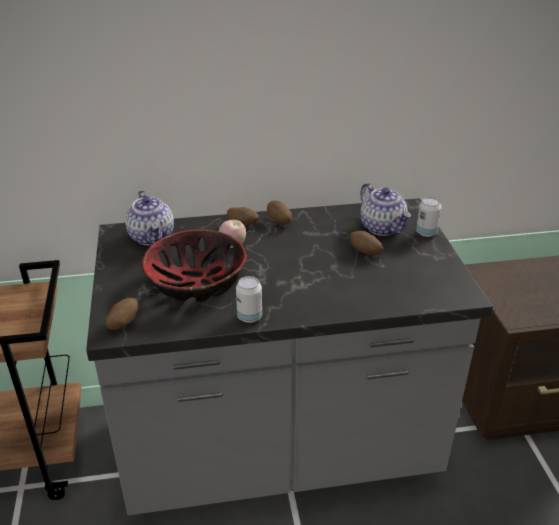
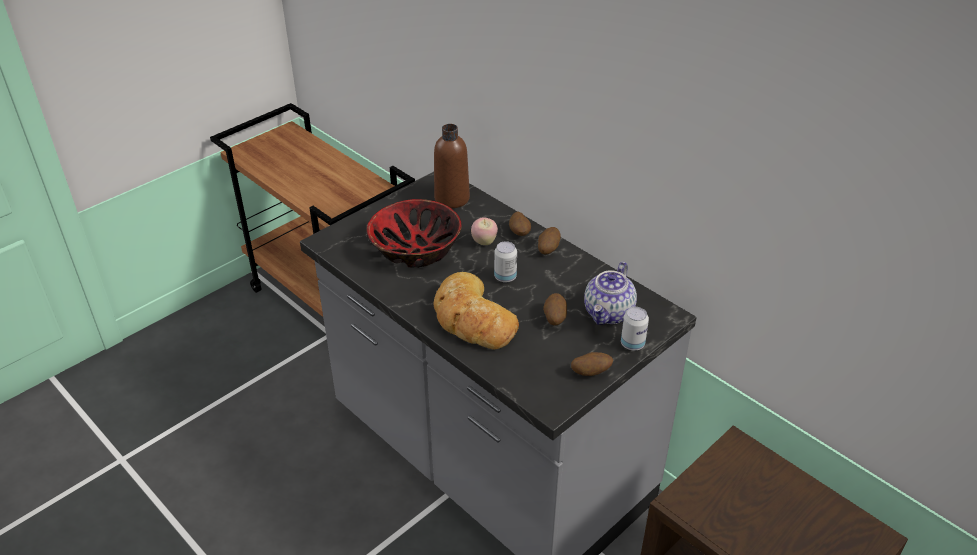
camera: 55 degrees right, 5 degrees up
(123, 323) = (338, 241): potato -> potato (591, 372)
(152, 237) = (452, 198): teapot -> brown bottle
(249, 317) = (400, 294): can -> can (505, 277)
(325, 291) = (472, 319): none -> bread

